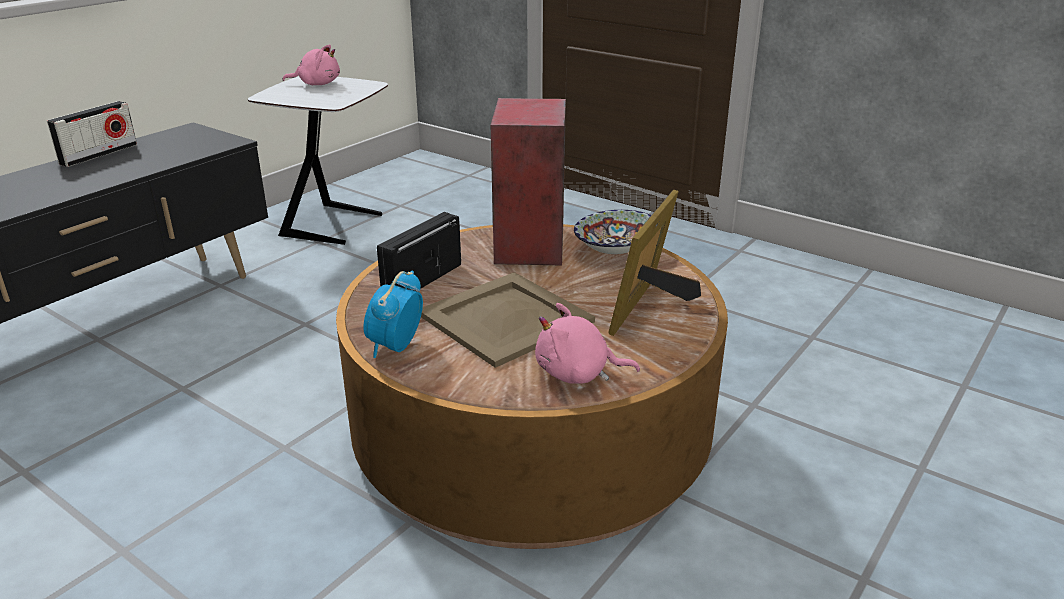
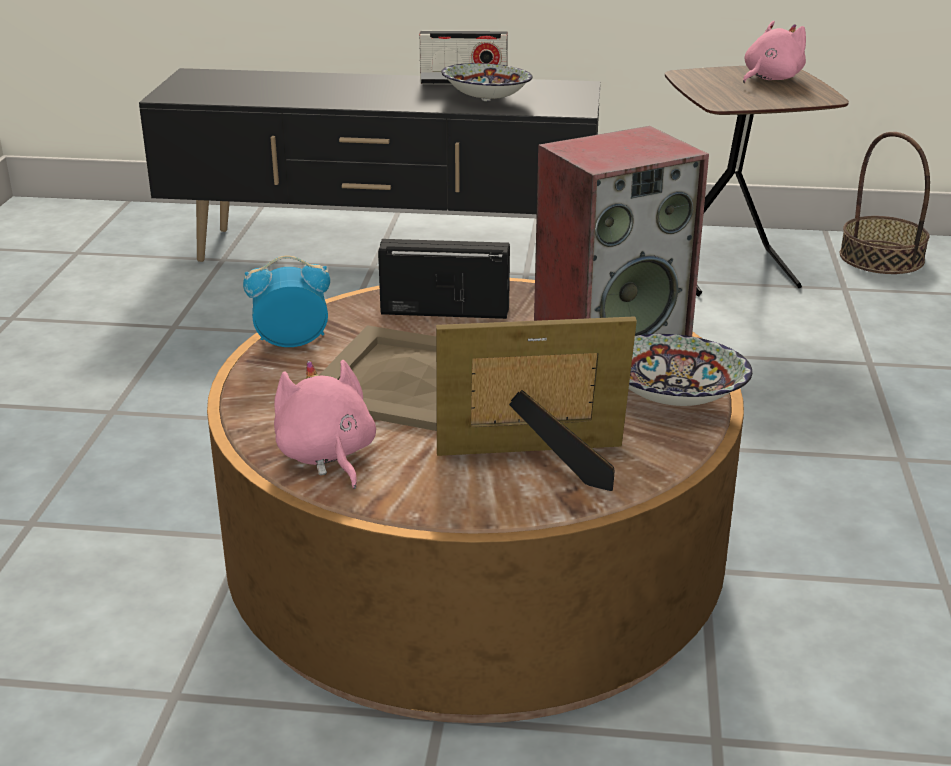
camera: 60 degrees right, 0 degrees up
(152, 158) = (485, 100): none -> bowl
(317, 84) = (770, 78): pink plush toy -> pink plush toy turned 105 degrees counterclockwise
(336, 225) = (733, 274): white side table -> brown side table
(384, 183) = (881, 257): none -> basket

